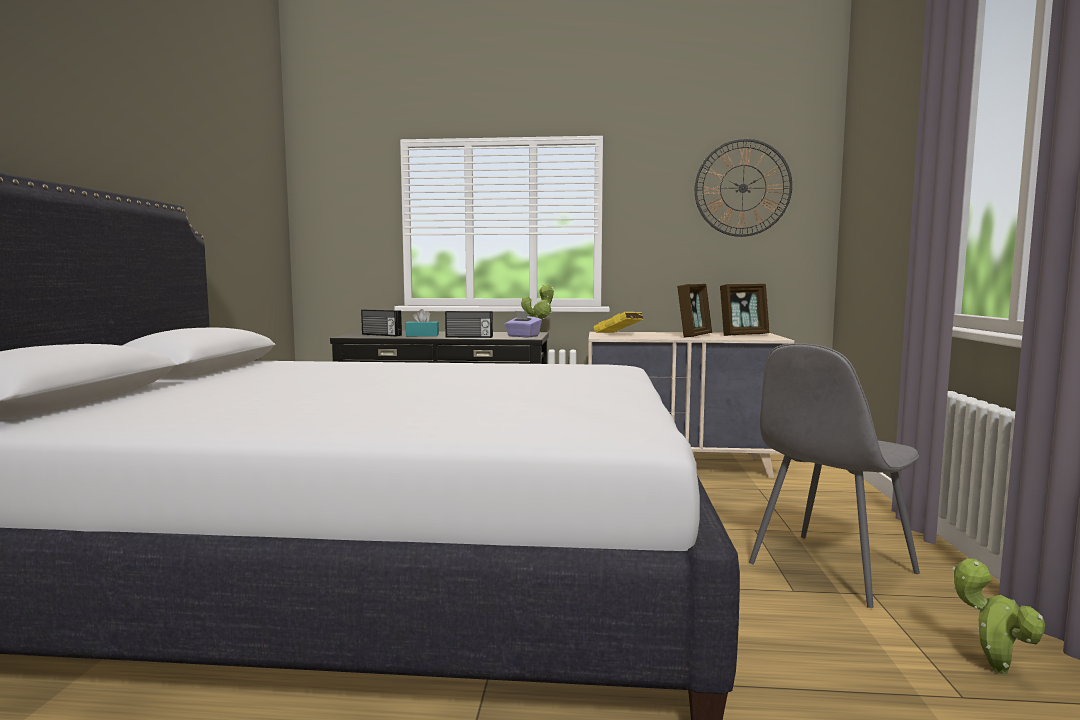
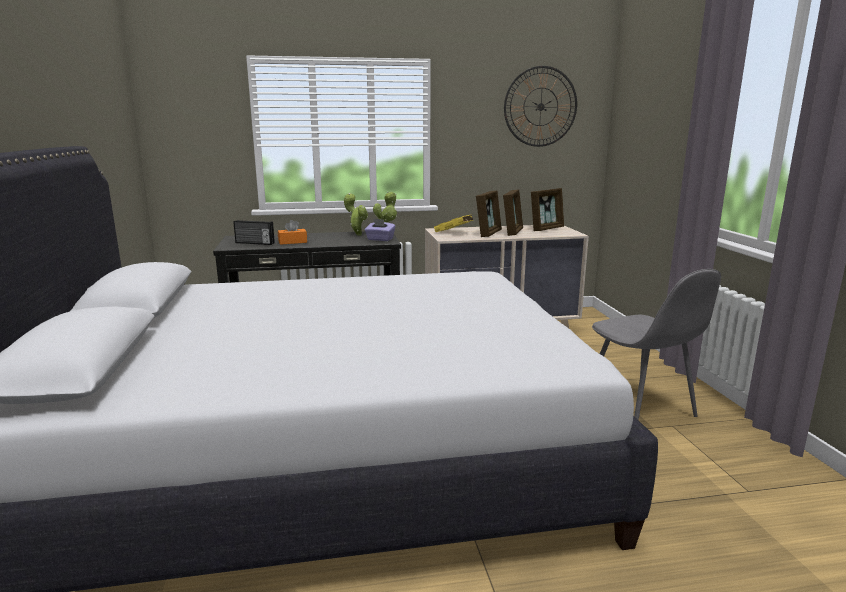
camera: 15 degrees left, 10 degrees up
(422, 335) = (292, 242): turquoise tissue box -> orange tissue box
(469, 337) = (337, 243): radio -> none
(661, 335) = (488, 233): none -> picture frame
(829, 569) = (640, 410): grey chair -> grey chair turned 60 degrees counterclockwise
(993, 667) = (756, 468): potted plant -> potted plant (357, 234)

